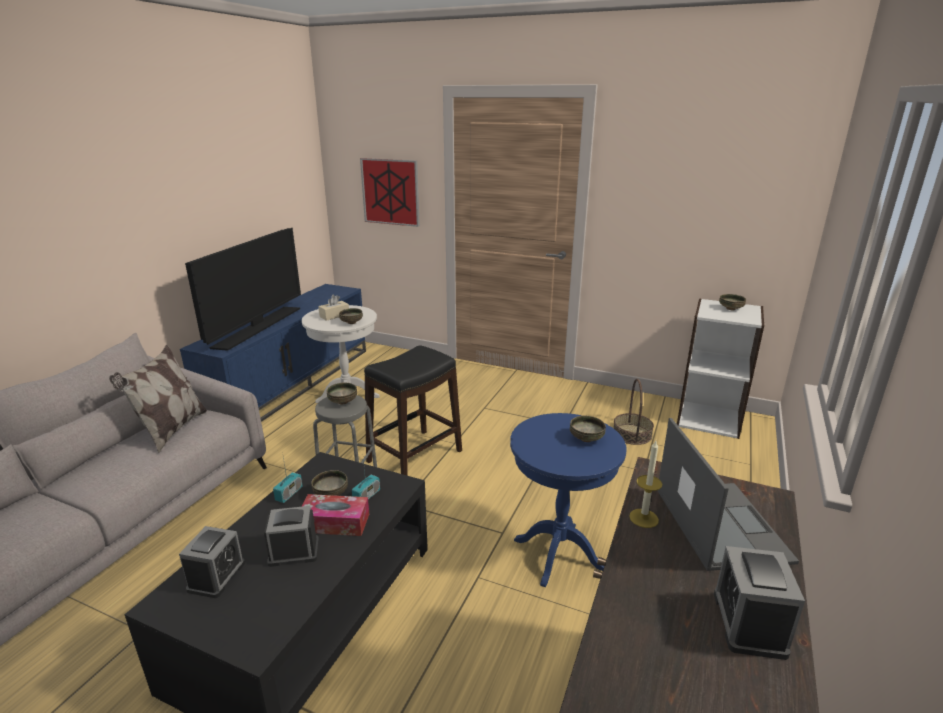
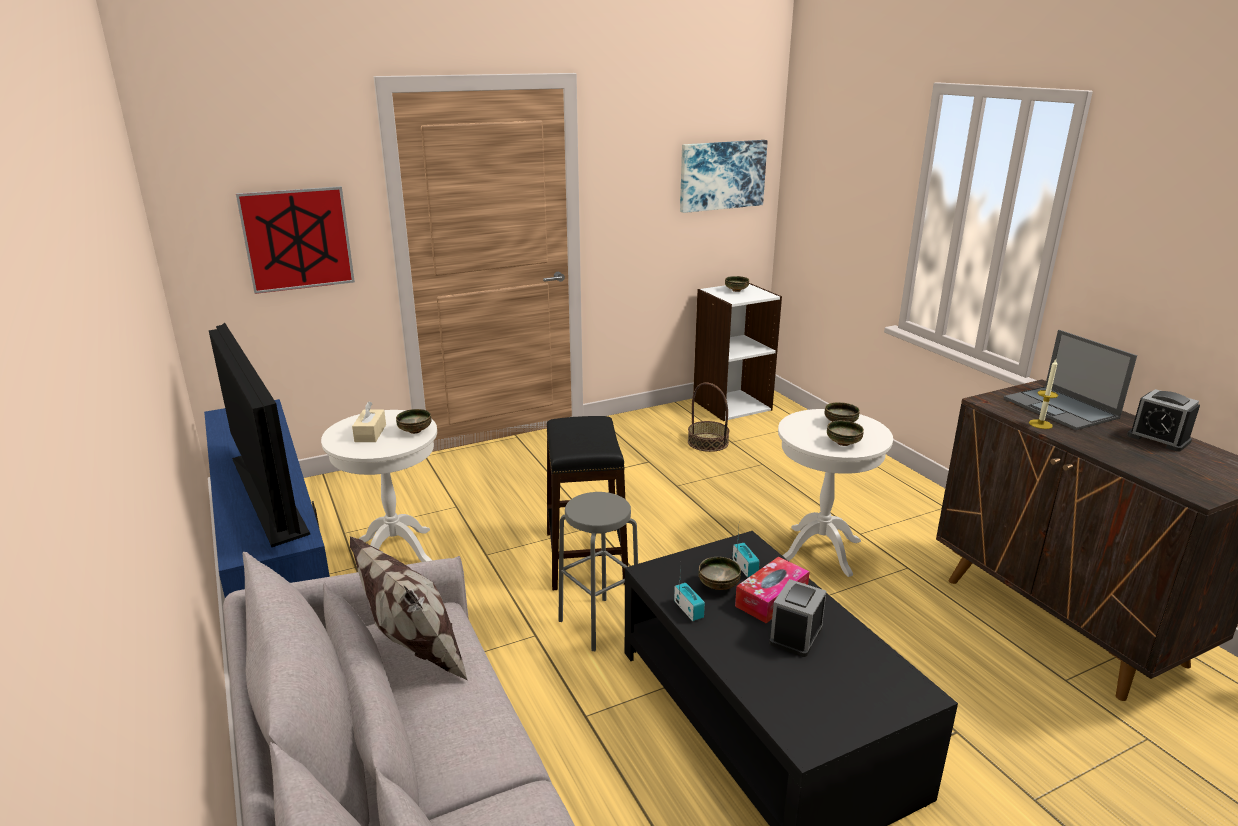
camera: 50 degrees left, 0 degrees up
(216, 576) = (792, 693): alarm clock -> none
(343, 402) = (593, 504): bowl -> bowl (843, 443)
(559, 554) = (820, 550): blue side table -> white side table
(719, 523) = (1061, 408): laptop -> laptop turned 150 degrees counterclockwise
(746, 191) = (722, 175): none -> picture

